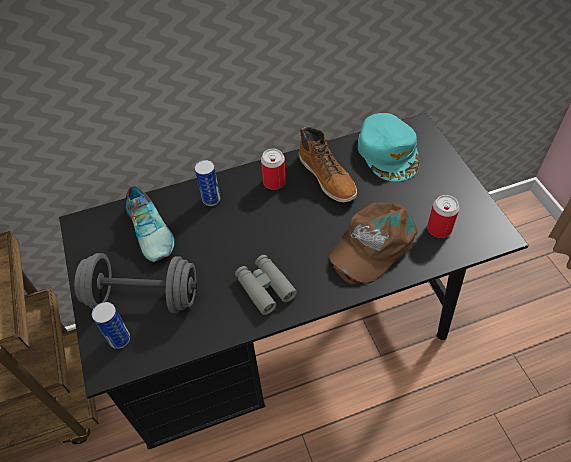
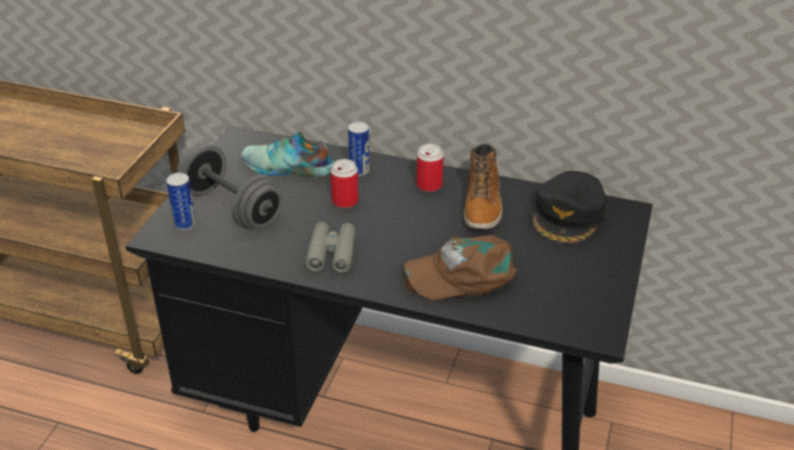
camera: 35 degrees right, 15 degrees down
(151, 230) = (287, 168): shoe -> shoe turned 90 degrees clockwise
(388, 152) = (568, 215): turquoise cap -> black cap
(439, 229) = (544, 296): can -> can (345, 201)

